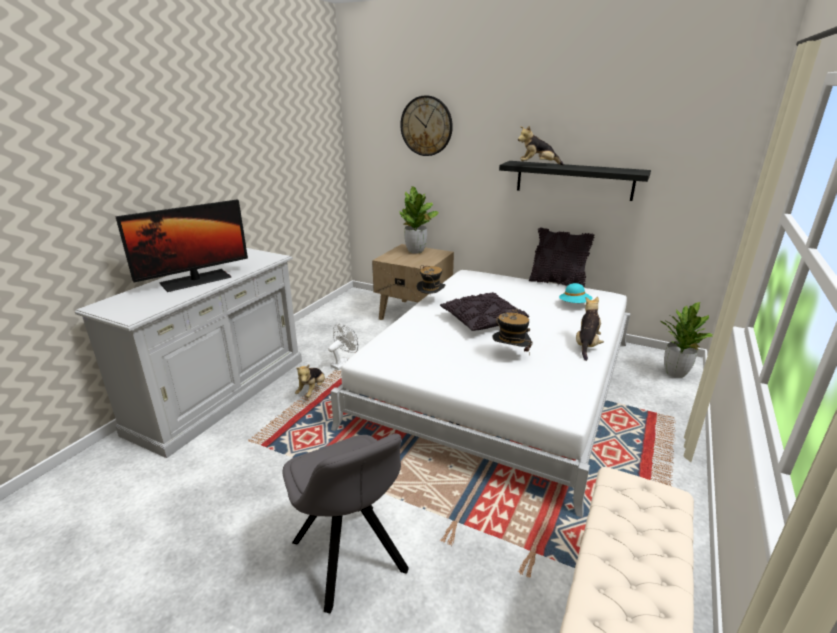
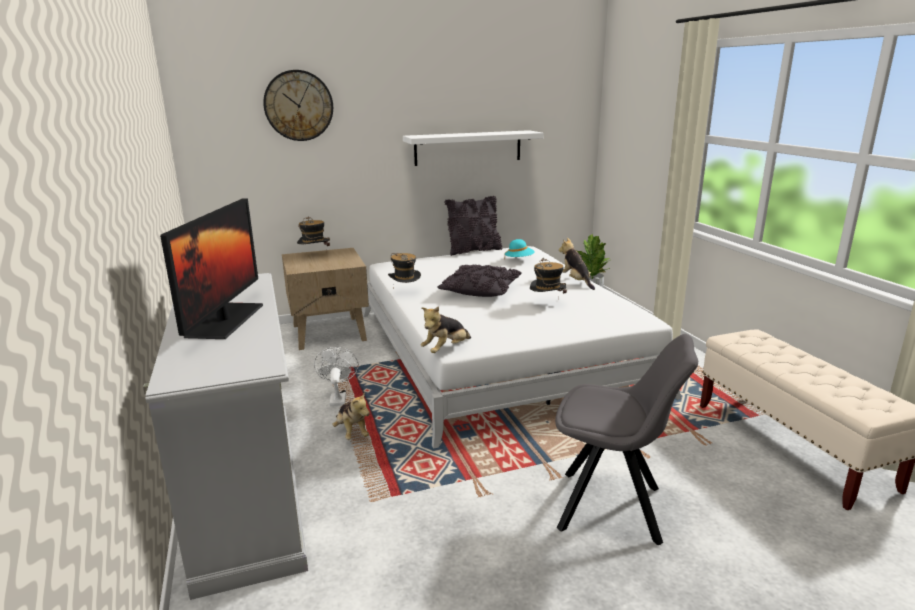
camera: 45 degrees left, 5 degrees down
(416, 251) = (314, 256): potted plant -> hat
(537, 165) = (444, 135): plush toy -> plush toy (446, 349)
(574, 180) = (468, 147): black shelf -> white shelf

